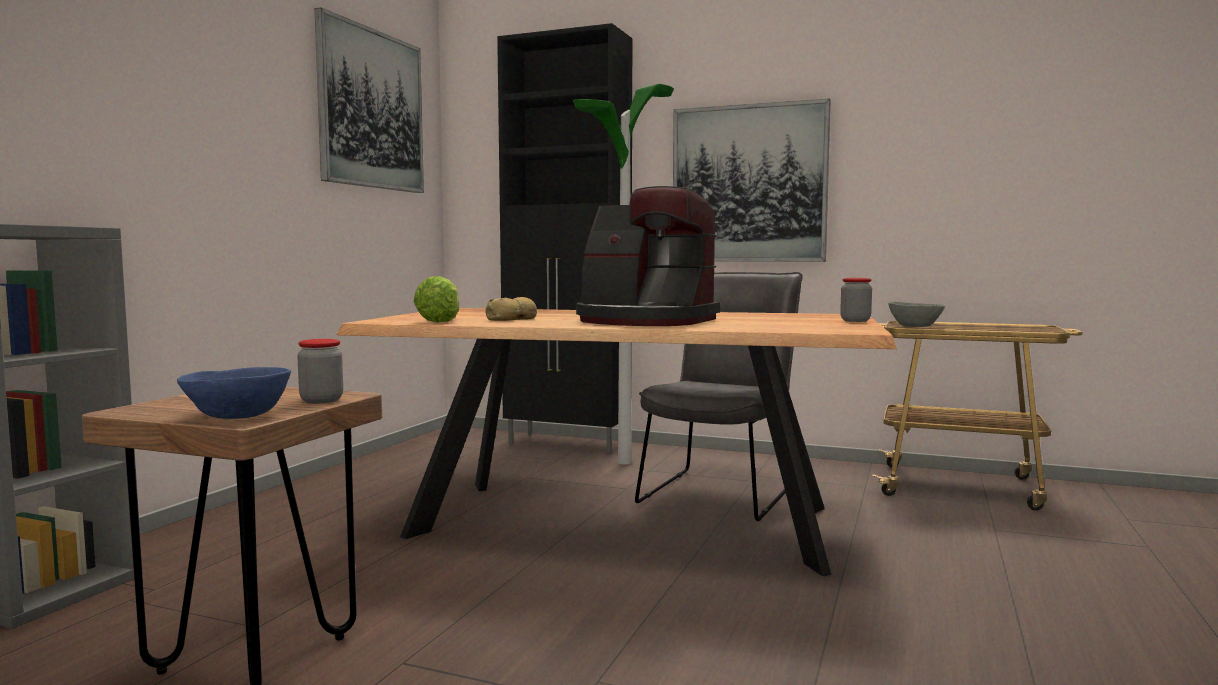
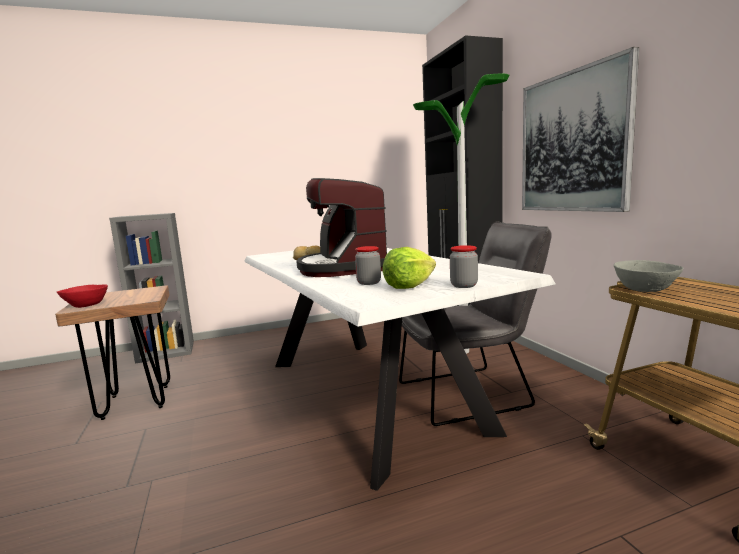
camera: 50 degrees right, 5 degrees up
(239, 415) = (86, 305): blue bowl -> red bowl
(321, 400) = (130, 301): jar -> jar (369, 283)
(371, 109) = (364, 127): picture -> none
(439, 321) = (274, 258): lettuce -> lettuce (409, 286)
(623, 522) = (367, 394): brown dining table -> white dining table

